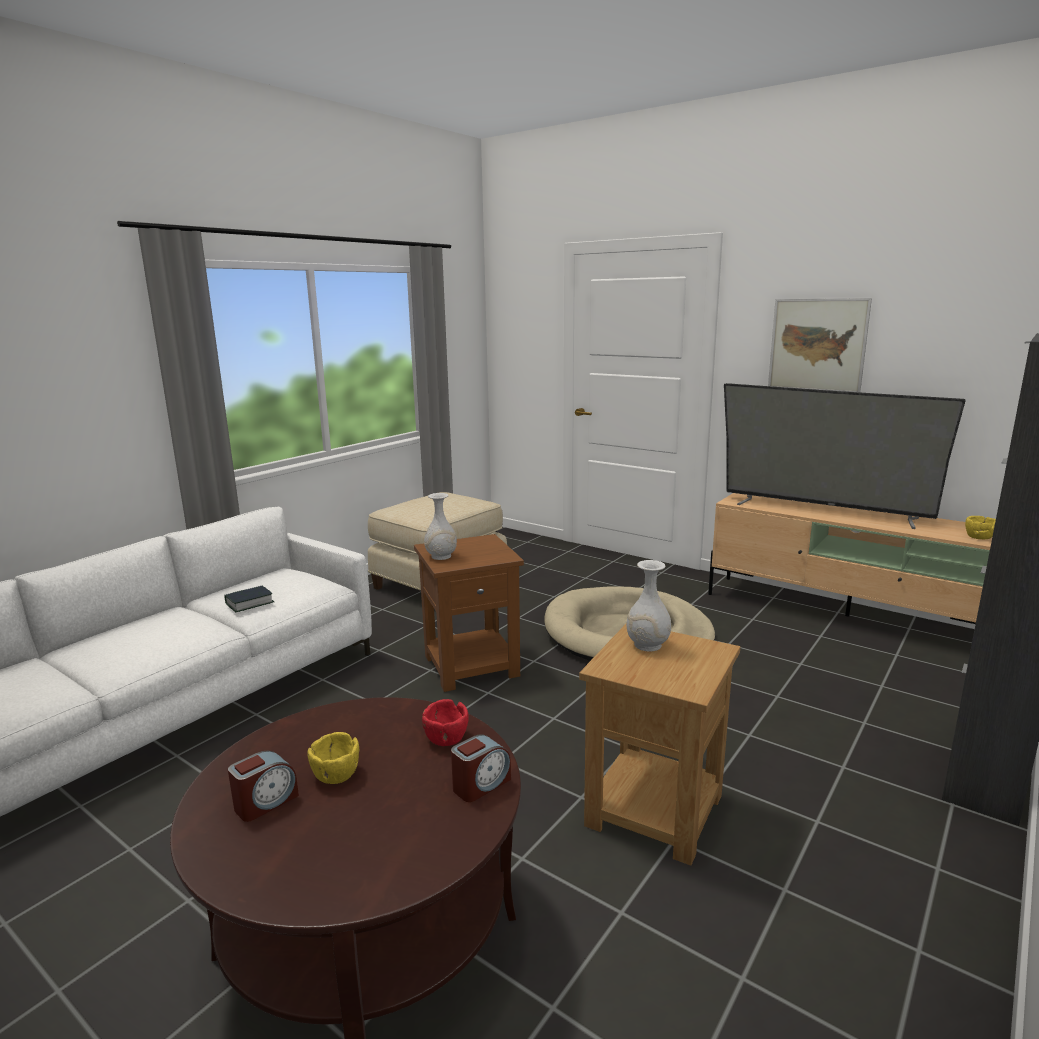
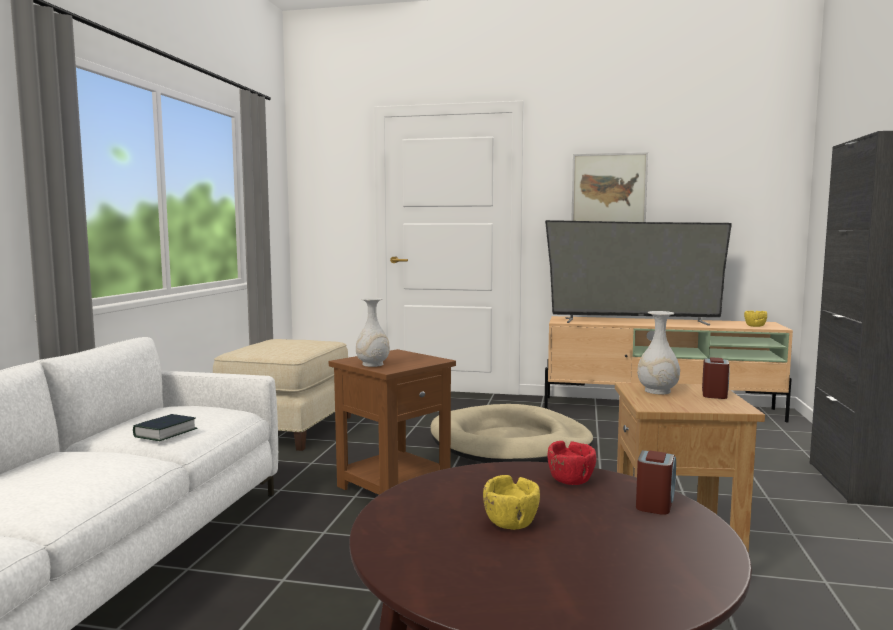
camera: 25 degrees left, 10 degrees down
(266, 802) = (472, 557): alarm clock -> alarm clock (714, 393)

